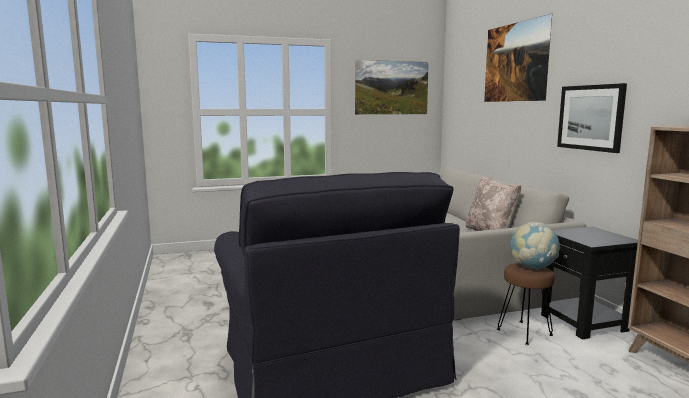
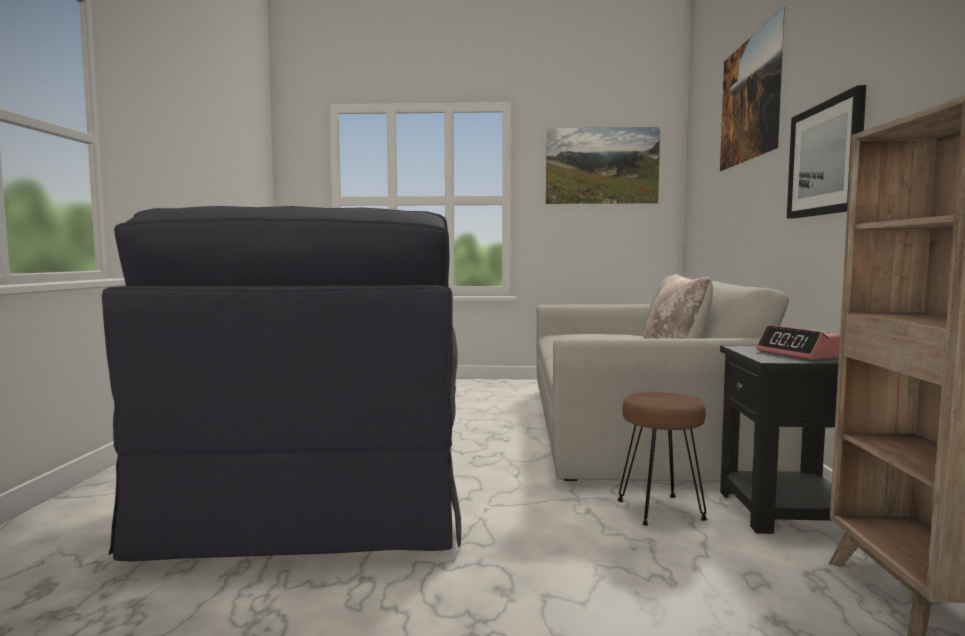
camera: 20 degrees right, 5 degrees down
(532, 267) = (670, 397): globe -> none
(597, 236) = (802, 354): none -> alarm clock

